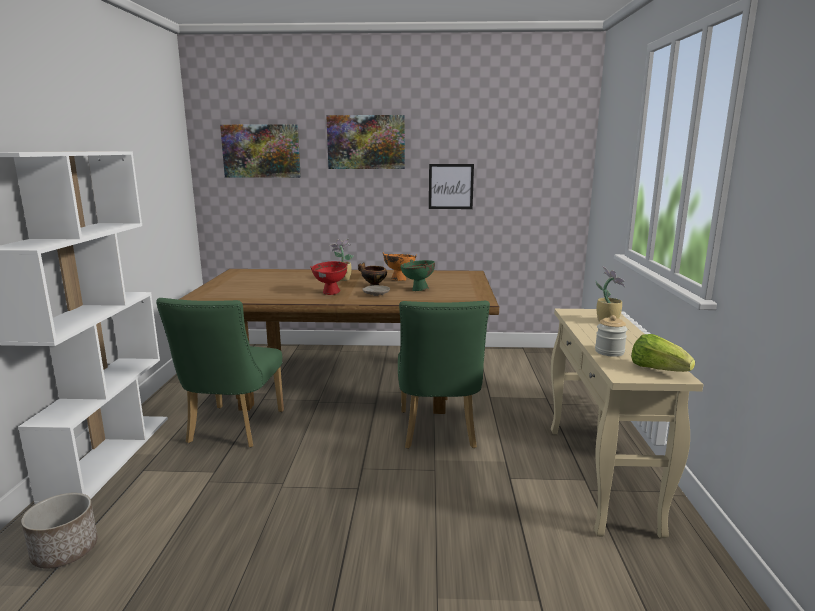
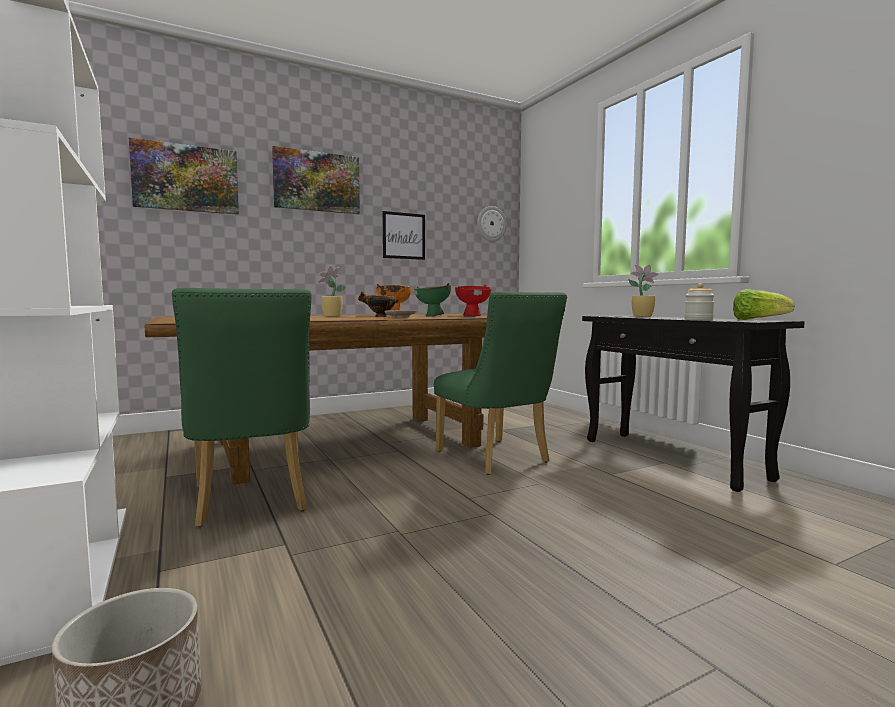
camera: 30 degrees left, 10 degrees down
(331, 293) = (348, 318): red bowl -> red bowl (473, 316)
(554, 167) = (491, 224): none -> wall clock
(601, 477) = (672, 459): beige console table -> black console table

